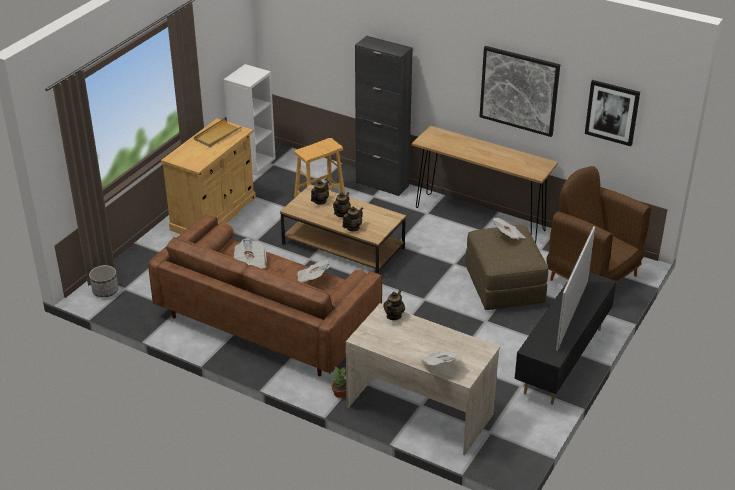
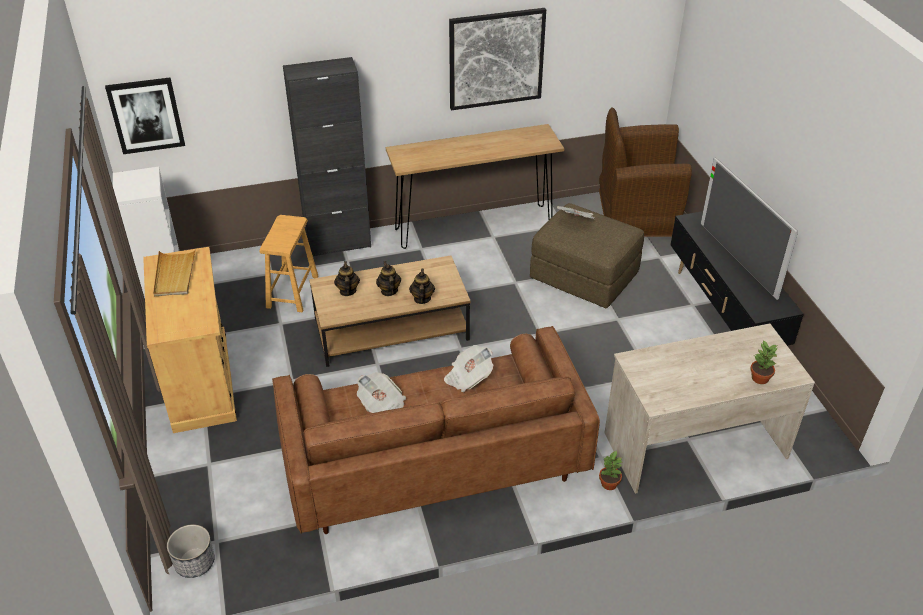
camera: 45 degrees left, 5 degrees up
(393, 316) = (646, 358): teapot -> none
(439, 365) = (759, 378): newspaper -> potted plant
(612, 112) = (607, 41): picture -> picture (146, 115)

